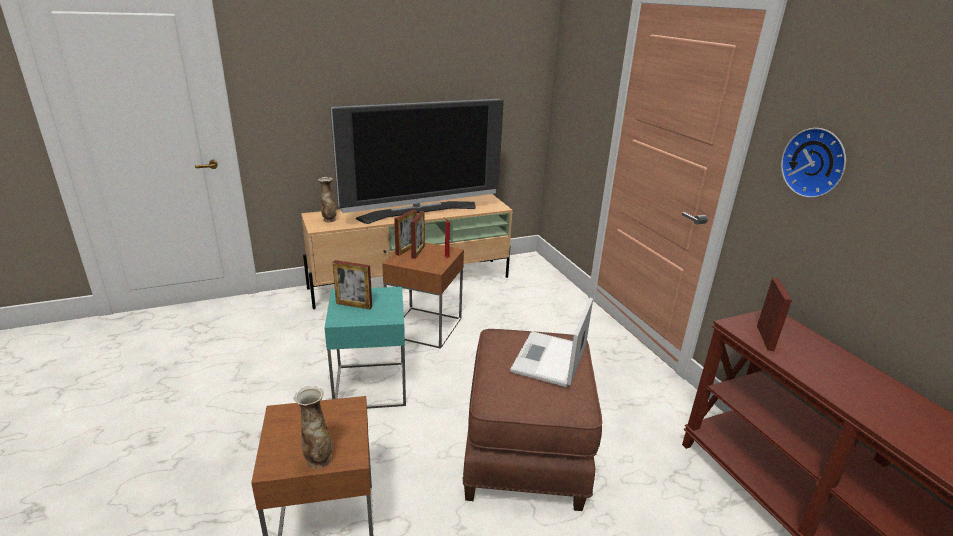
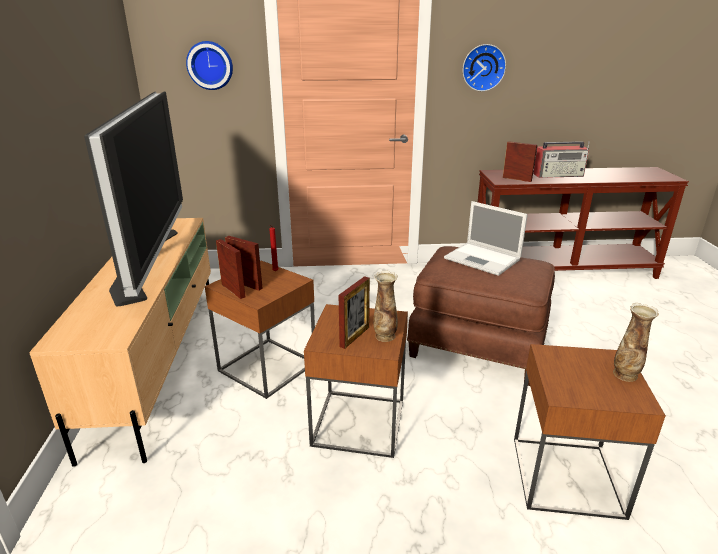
camera: 70 degrees left, 0 degrees up
(329, 220) = (95, 327): vase -> vase (384, 336)
(370, 385) = (358, 422): turquoise side table -> brown side table
(586, 88) = (210, 65): none -> wall clock
(849, 379) = (559, 175): none -> radio

